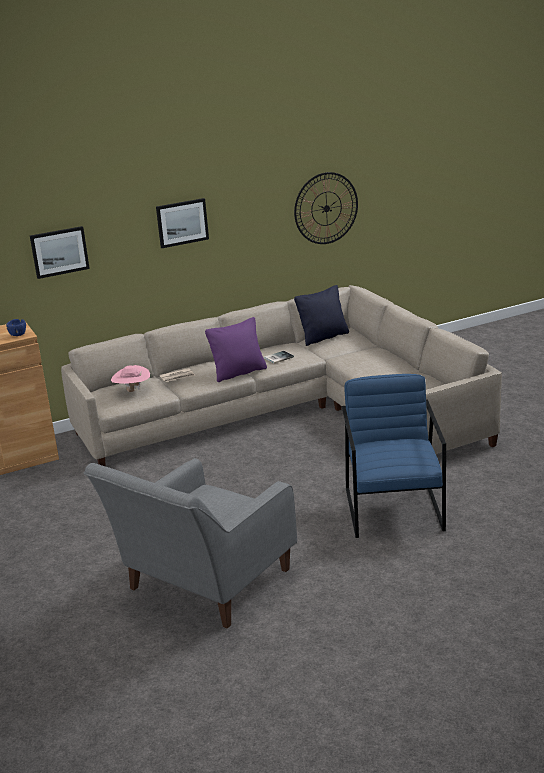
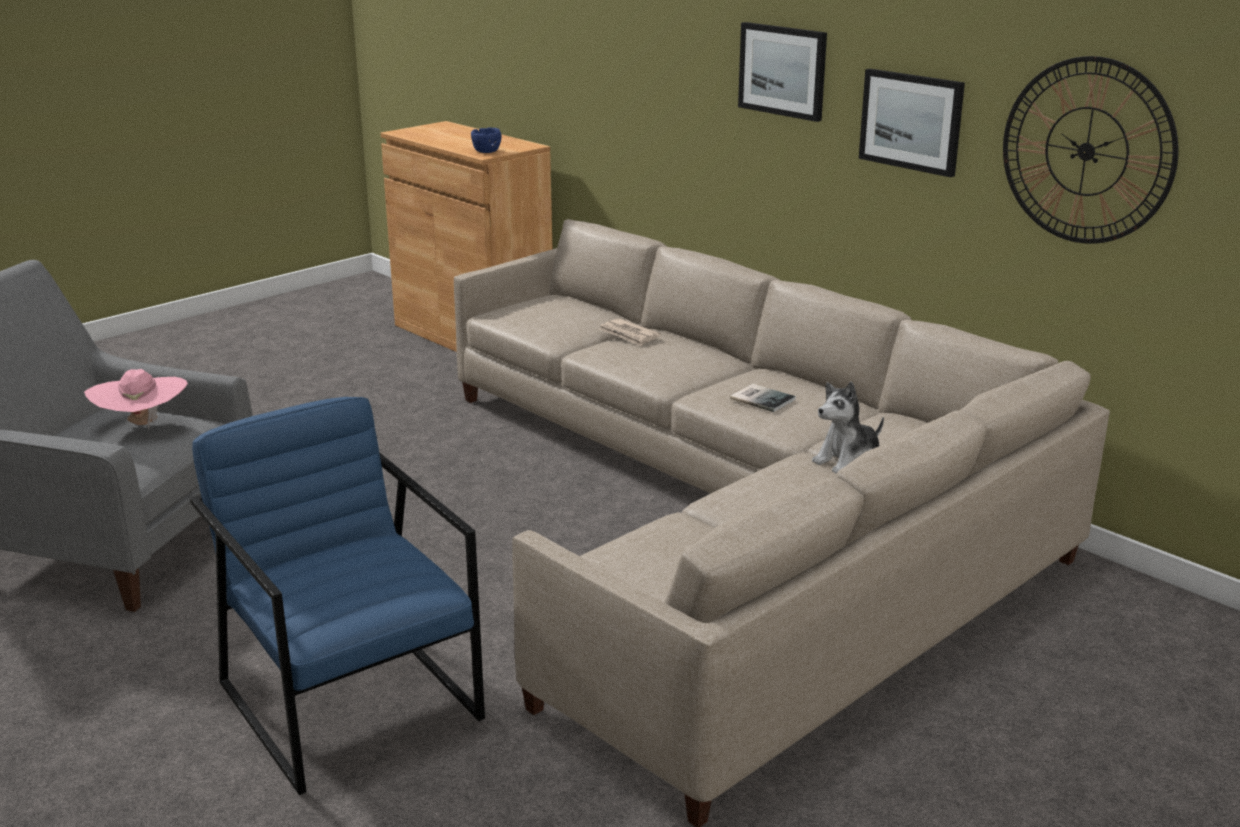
camera: 70 degrees right, 0 degrees up
(59, 252) = (607, 54): picture -> picture (911, 121)
(132, 391) = (556, 315): pink hat -> pink hat (142, 424)
(239, 373) = (676, 379): purple pillow -> none
(323, 337) = (905, 427): black pillow -> none
(344, 352) = (848, 461): none -> plush toy
(394, 509) = (350, 699): blue armchair -> blue armchair turned 105 degrees counterclockwise

